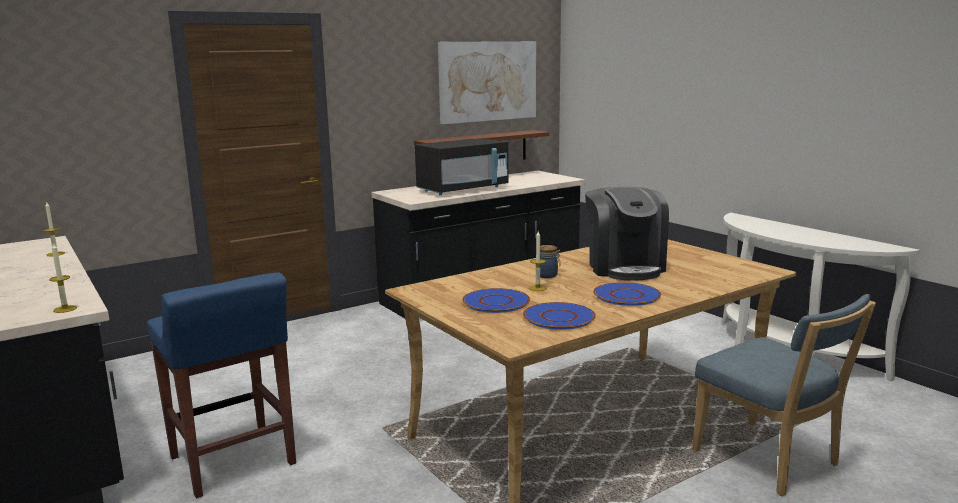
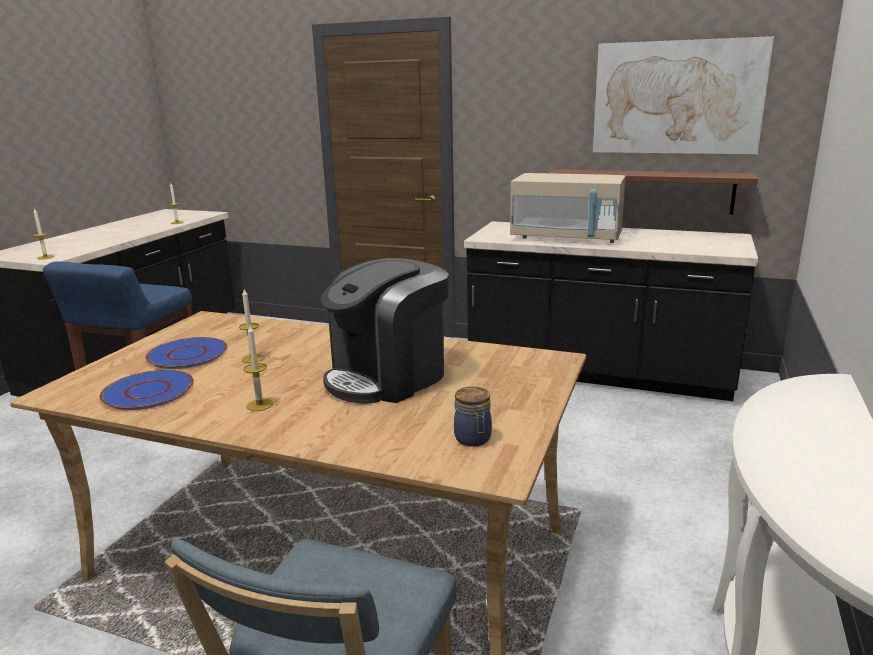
camera: 55 degrees right, 5 degrees up
(463, 189) = (567, 237): black microwave -> beige microwave
(547, 275) = (307, 351): jar -> jar (473, 439)
(627, 295) = (260, 405): blue plate -> candle

